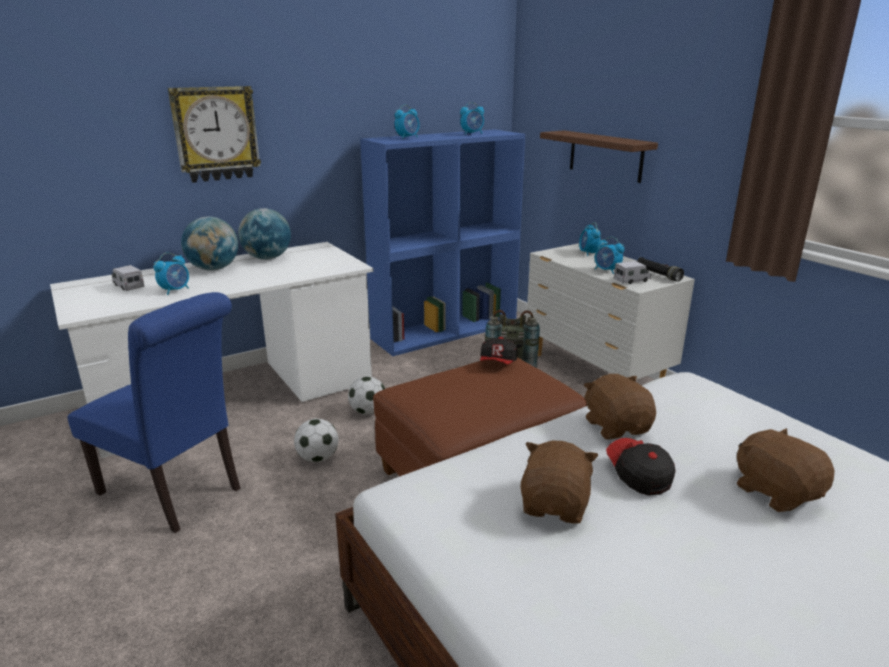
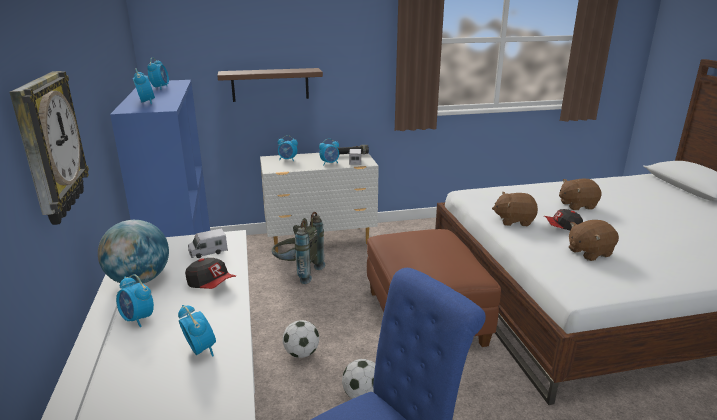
camera: 70 degrees left, 0 degrees up
(128, 286) = (134, 394): toy truck -> toy truck (208, 252)
(214, 269) = (138, 319): globe -> alarm clock
(498, 363) = (390, 241): cap -> cap (211, 284)
(555, 505) = (589, 252): brown plush toy -> brown plush toy turned 60 degrees counterclockwise

